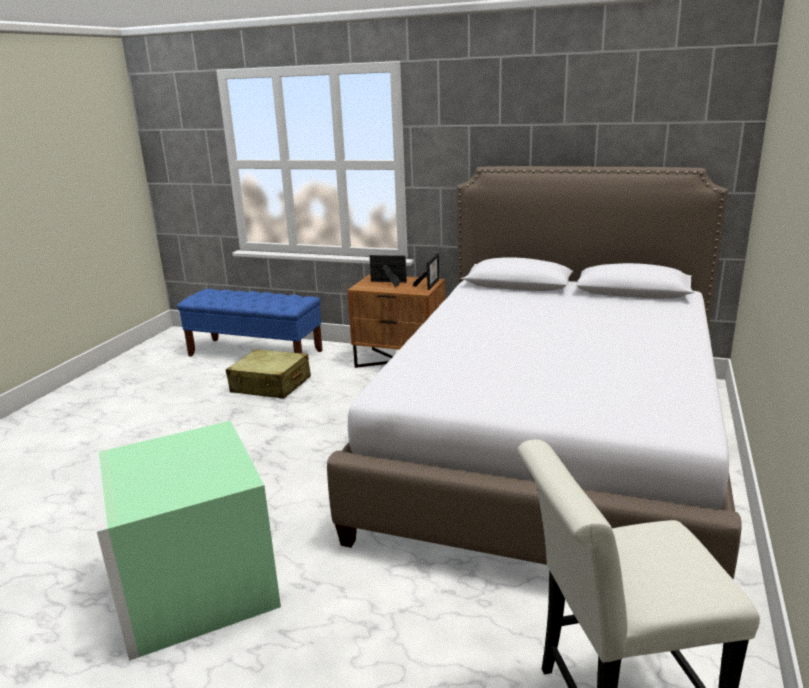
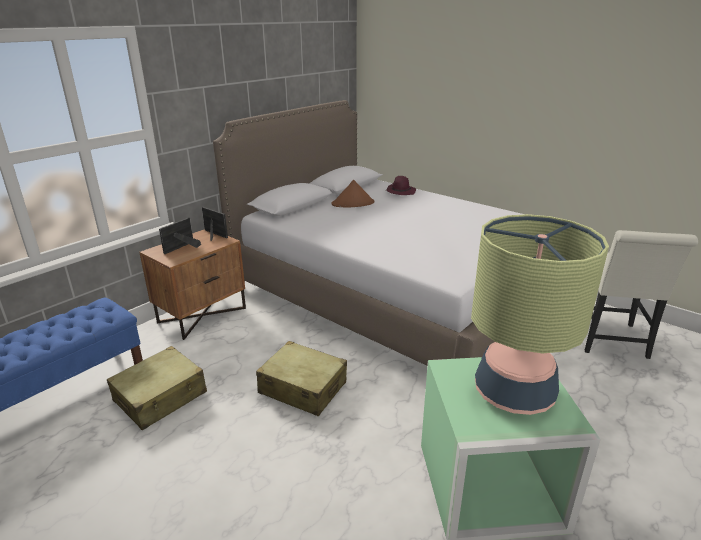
camera: 70 degrees left, 5 degrees up
(177, 472) = (513, 393): none -> table lamp
(312, 440) = (303, 388): none -> beige suitcase
(569, 305) = (353, 203): none -> brown hat
(662, 319) = (400, 192): none -> purple hat

